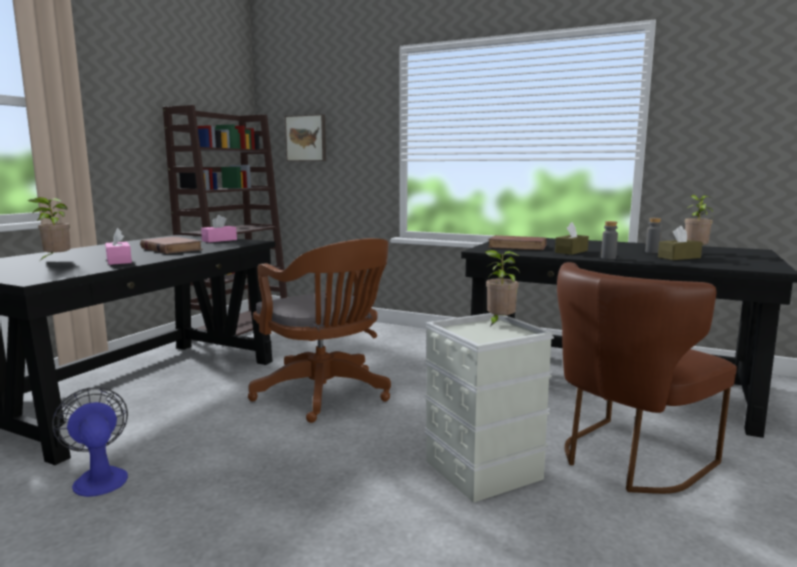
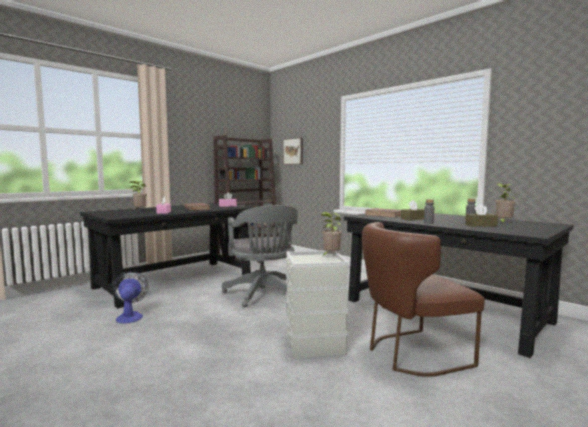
camera: 20 degrees right, 5 degrees down
(326, 395) = (264, 295): brown office chair -> grey office chair

